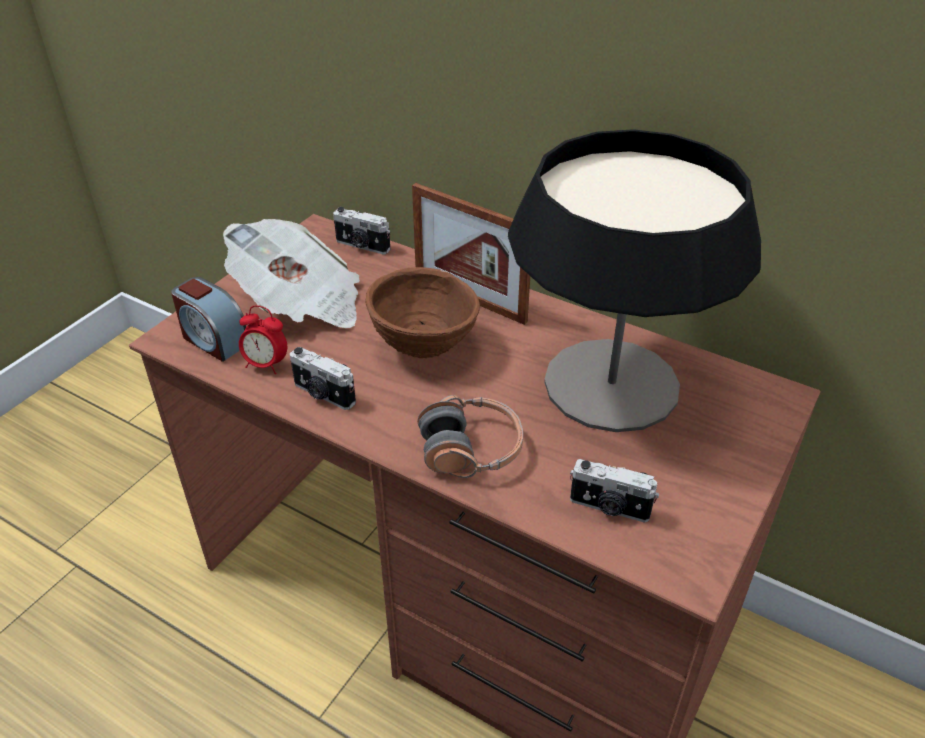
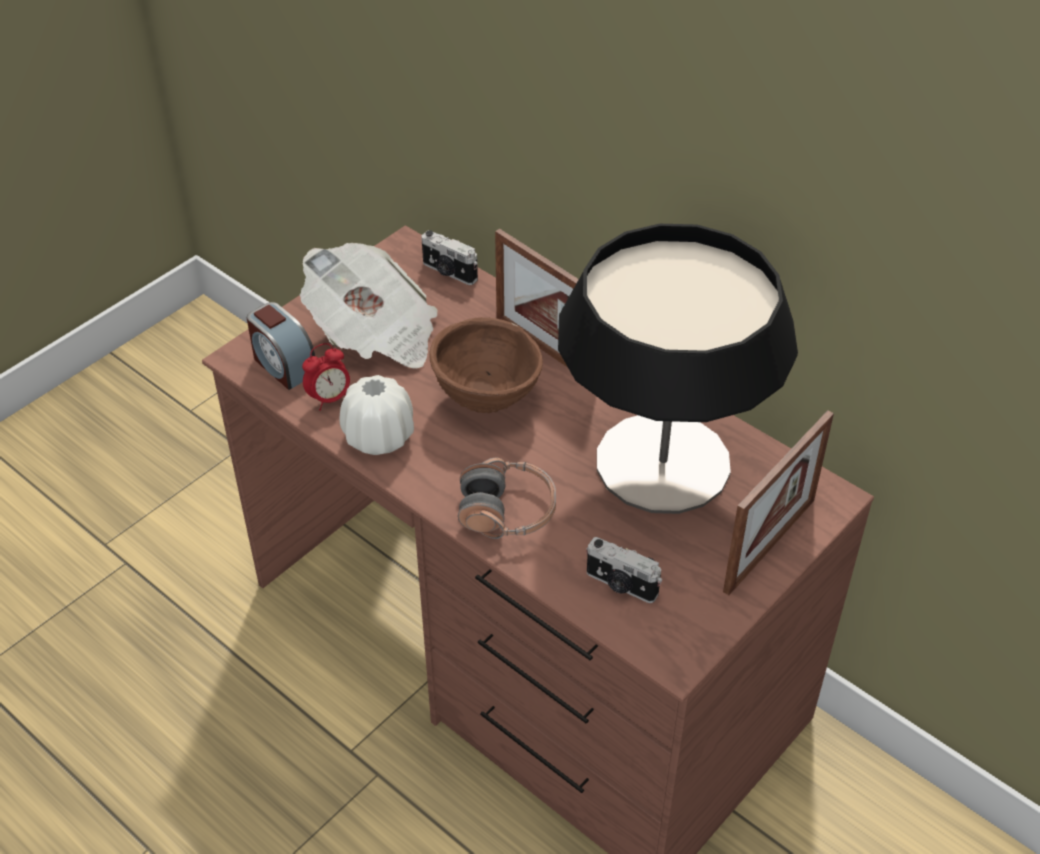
camera: 10 degrees right, 5 degrees up
(266, 365) = (329, 398): alarm clock -> alarm clock turned 60 degrees counterclockwise
(323, 394) = (379, 437): camera -> white vase
(742, 448) = (769, 545): none -> picture frame

